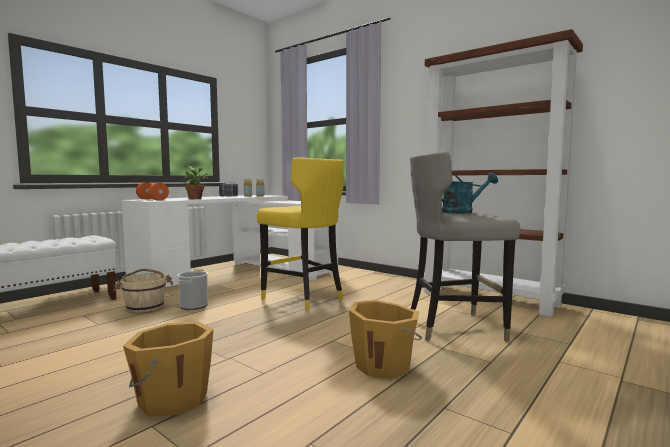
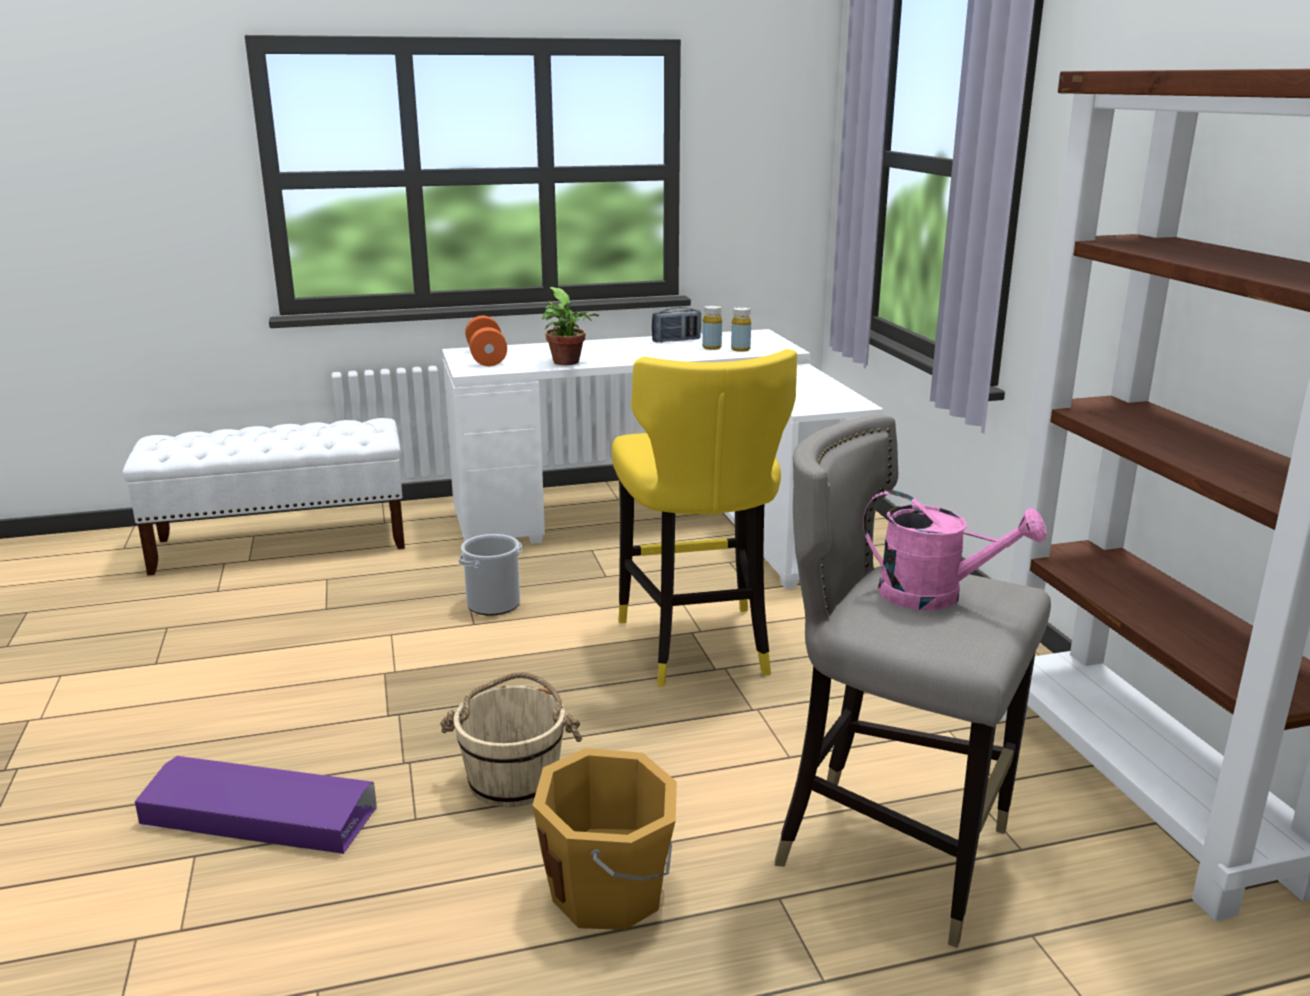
camera: 35 degrees right, 15 degrees up
(145, 307) = (423, 583): beige bucket -> beige bucket (514, 779)
(172, 399) = (258, 816): orange bucket -> purple storage box
(462, 212) = (935, 596): turquoise watering can -> pink watering can

